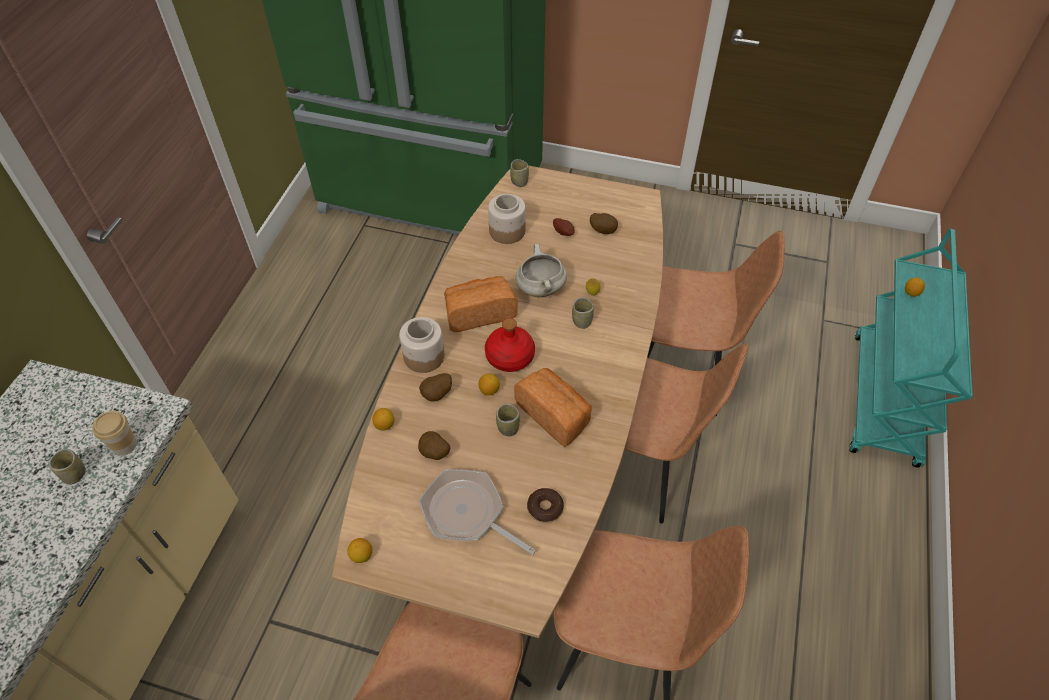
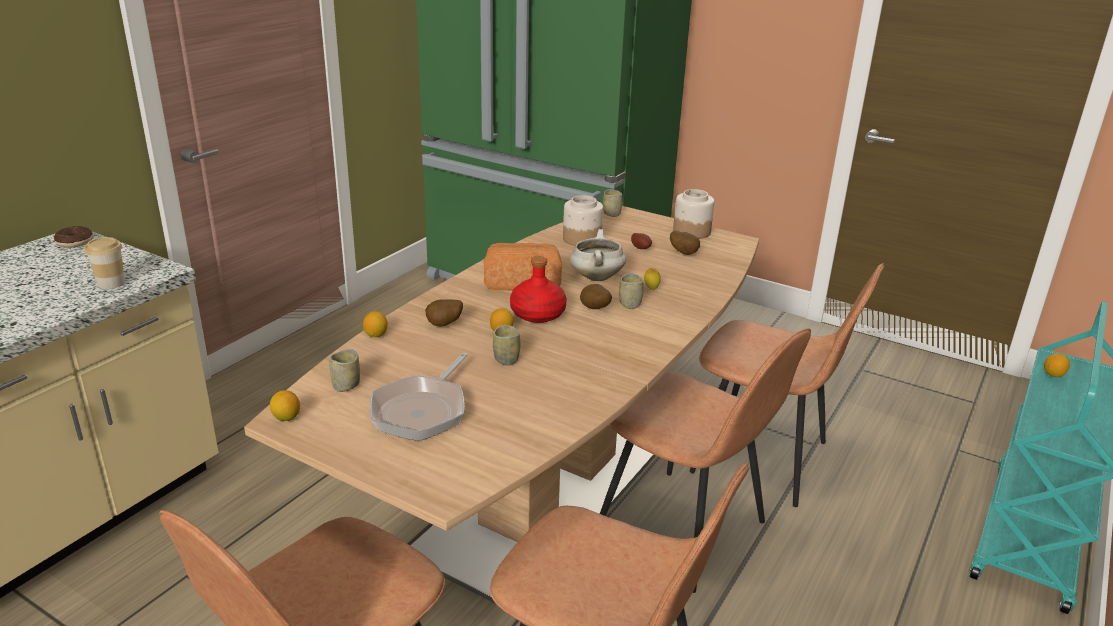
camera: 15 degrees right, 25 degrees down
(74, 474) = (50, 292): cup -> cup (346, 386)
(423, 356) = (447, 299): jar -> jar (691, 232)
(434, 454) = (414, 363): potato -> potato (594, 309)
(467, 513) = (422, 410): frying pan -> frying pan turned 120 degrees counterclockwise
(545, 508) = (513, 423): donut -> donut (75, 242)
(554, 414) = (564, 359): bread -> none

